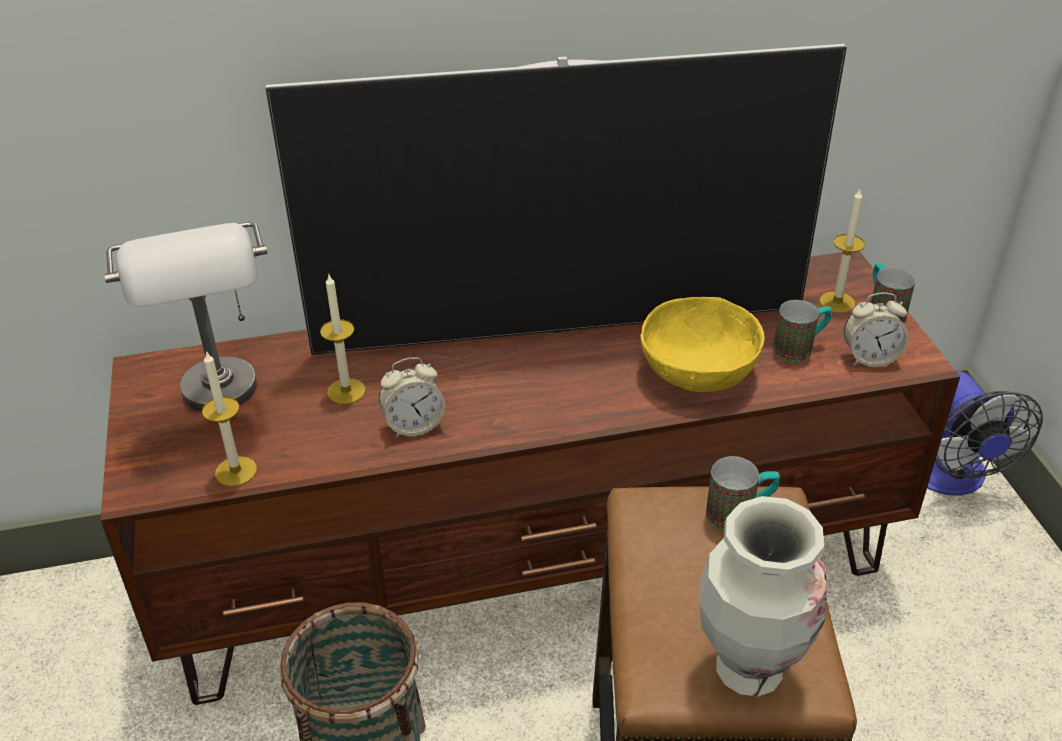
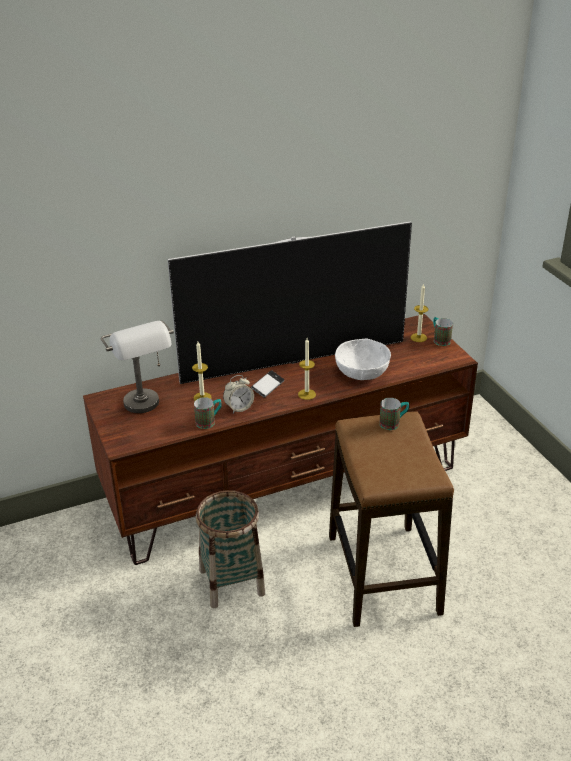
camera: 10 degrees left, 5 degrees down
(236, 471) = (164, 435): candle -> candle (307, 394)
(489, 381) = (267, 386): none -> phone
(698, 371) = (362, 372): yellow bowl -> white bowl
(748, 670) = (408, 476): vase -> none
(800, 348) = (405, 358): mug -> mug (209, 421)
(870, 358) = (437, 359): alarm clock -> none
(952, 478) = (482, 424): fan -> none

